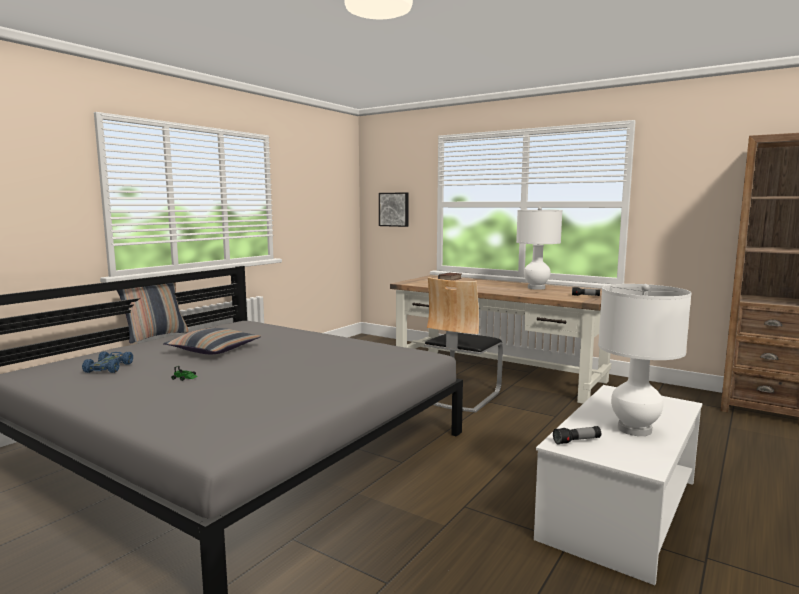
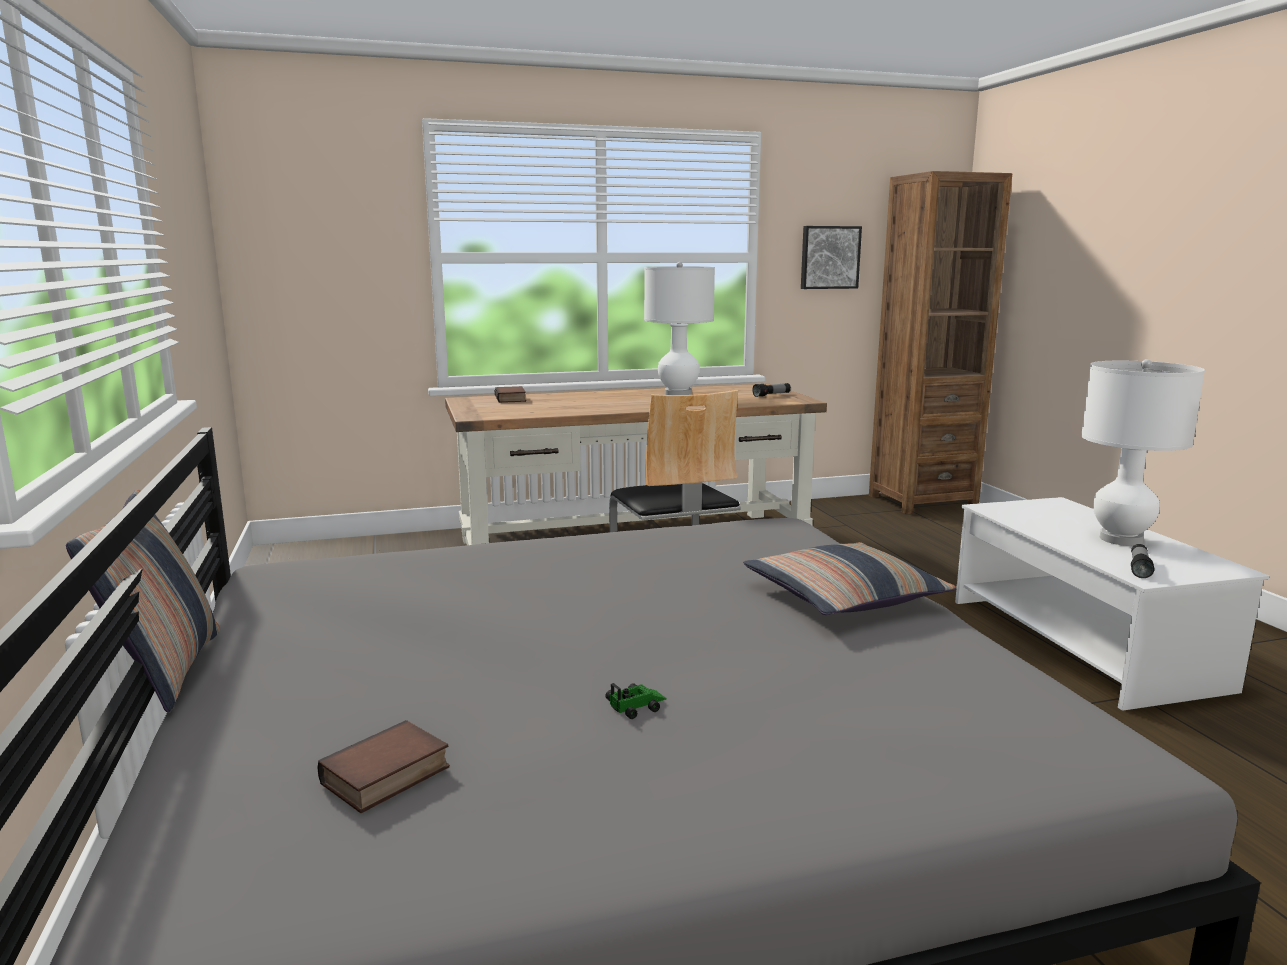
camera: 50 degrees left, 5 degrees up
(109, 367) = (386, 777): blue toy car -> book
(214, 350) = (462, 638): pillow -> pillow (843, 597)
(394, 209) = (322, 269): picture -> picture (829, 257)

